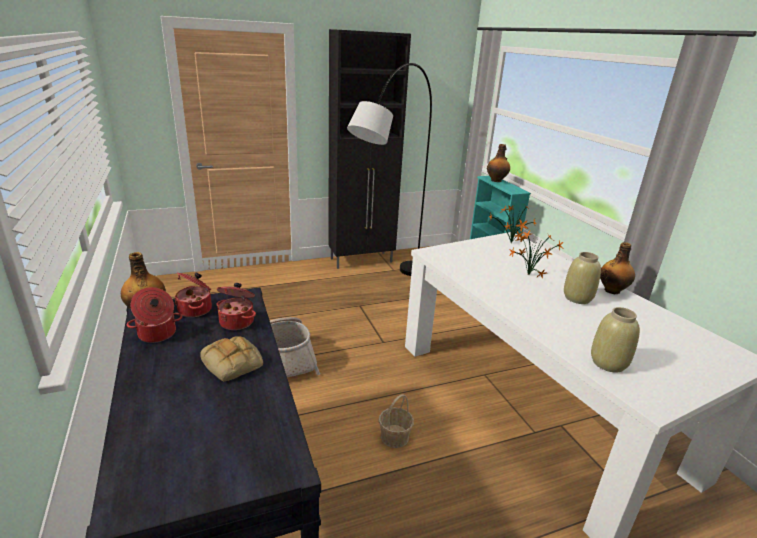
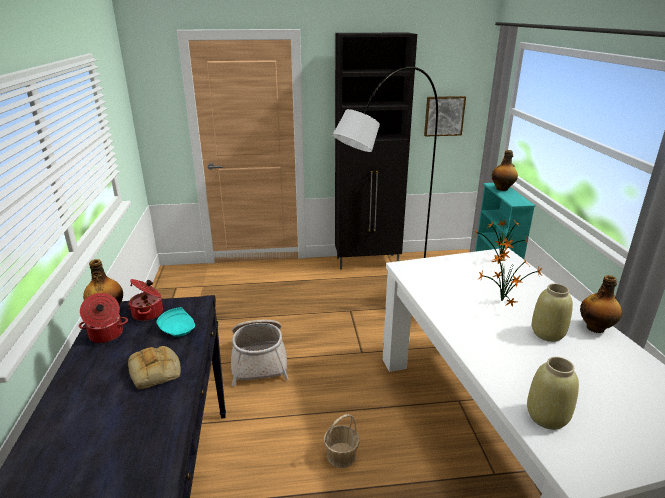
camera: 15 degrees right, 0 degrees up
(237, 321) = (178, 329): cooking pot -> turquoise plate
(429, 116) = (444, 115): none -> picture

